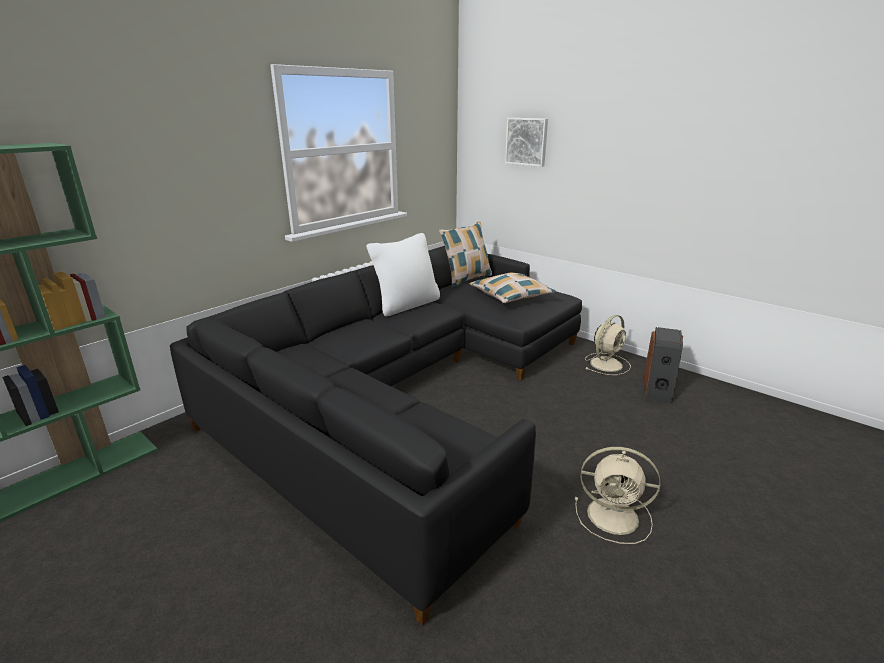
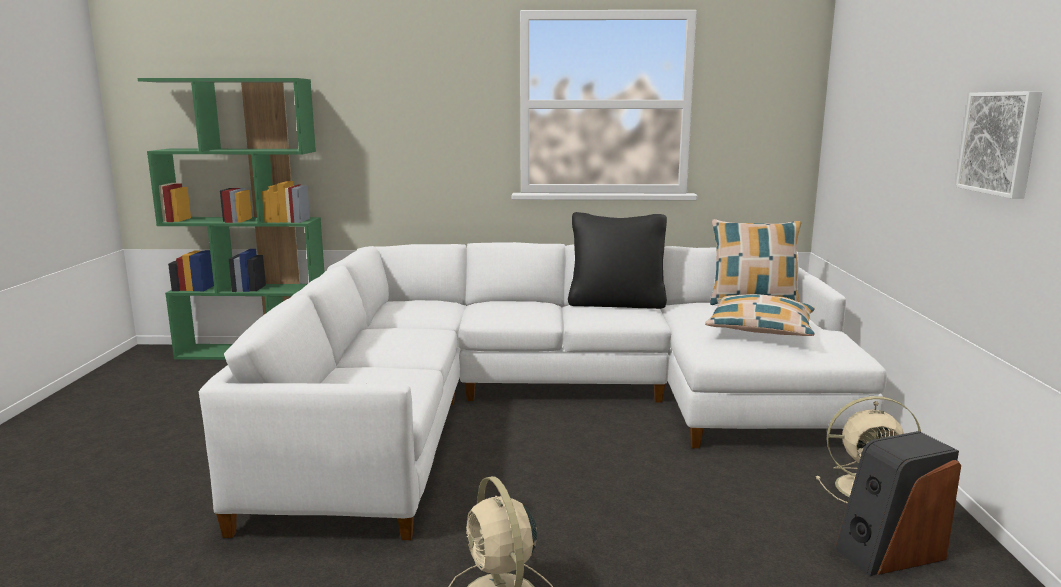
camera: 50 degrees right, 10 degrees down
(406, 305) = (616, 303): white pillow -> black pillow
(408, 393) = (547, 404): black sofa -> white sofa
(527, 141) = (878, 100): picture -> picture (1001, 143)

